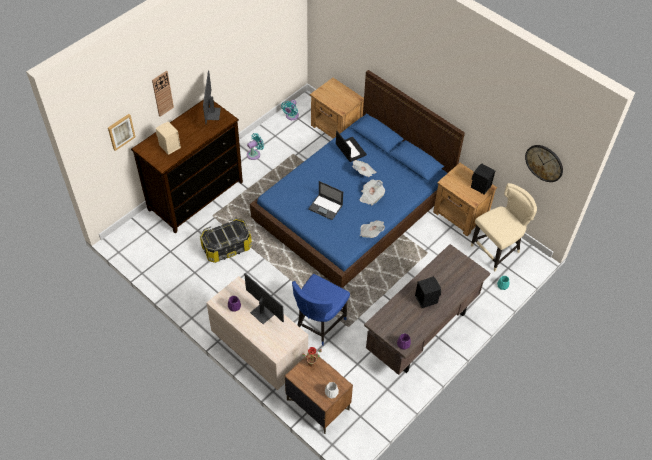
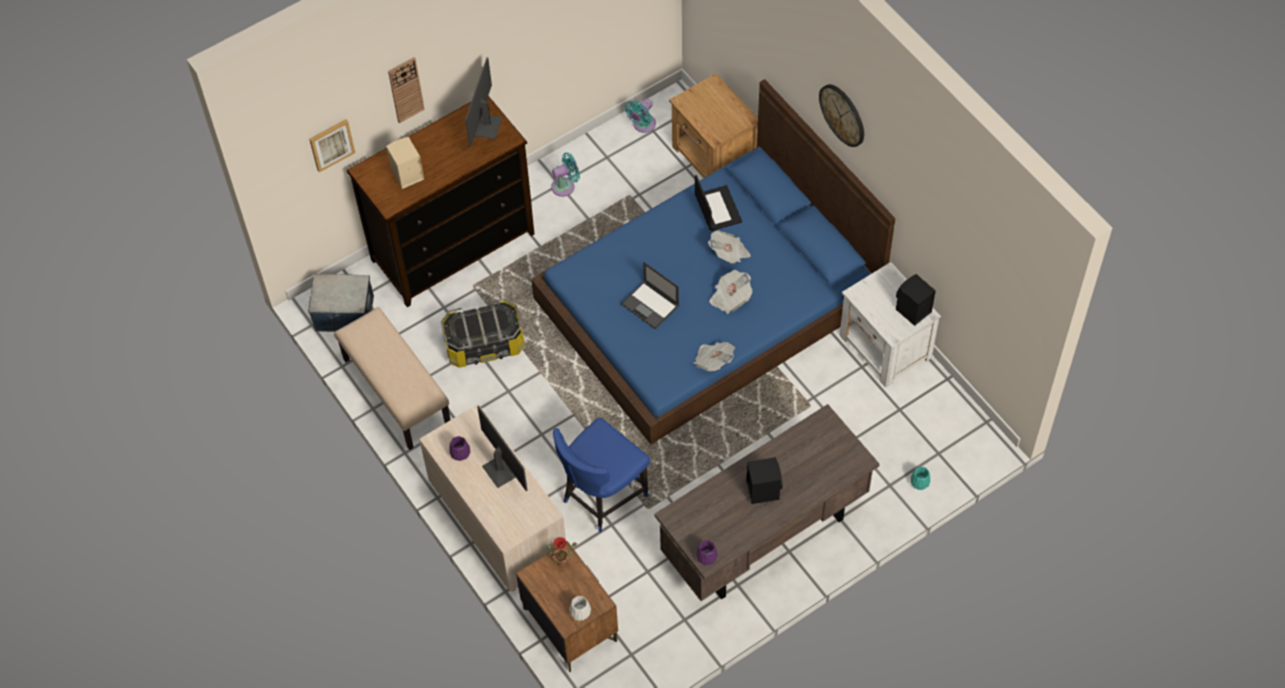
camera: 15 degrees right, 5 degrees up
(137, 243) = (344, 314): none -> storage box
(178, 283) = (396, 392): none -> beige bench
(460, 215) = (885, 348): brown nightstand -> white nightstand
(497, 250) = (928, 419): beige chair -> none
(544, 163) = (999, 298): wall clock -> wall clock (842, 114)

